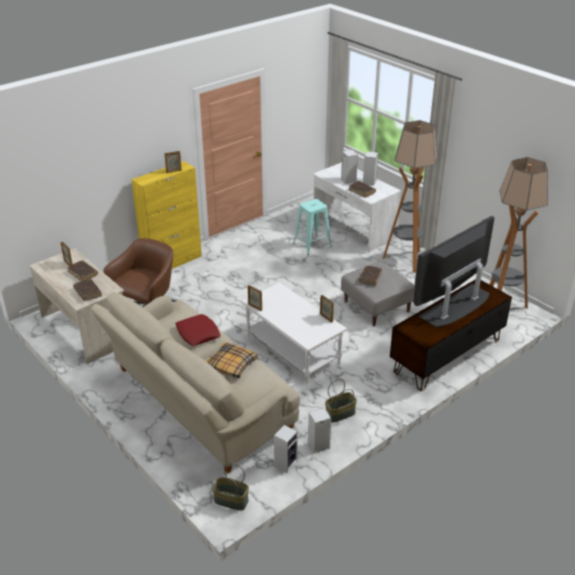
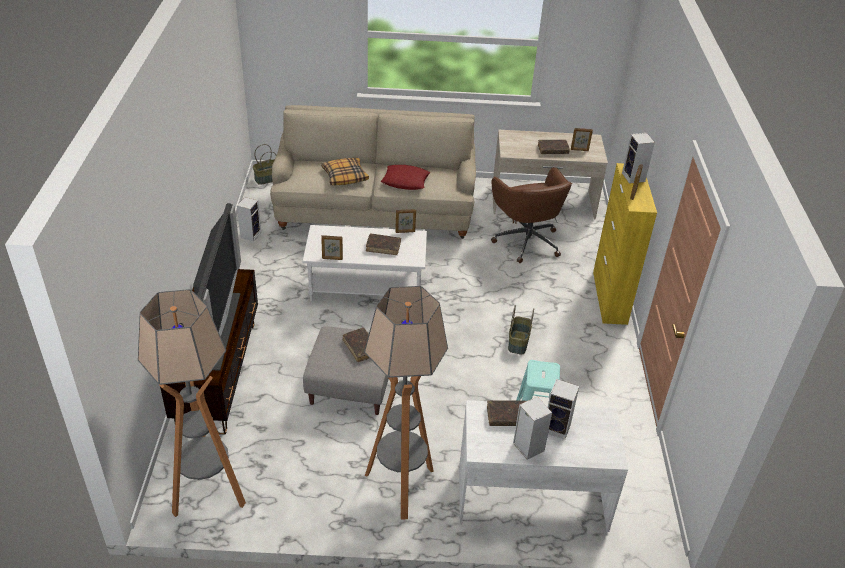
camera: 130 degrees right, 5 degrees up
(88, 292) = (518, 141): brown book -> brown book (383, 247)
(285, 463) = (260, 213): speaker -> speaker (634, 178)
(340, 413) = (261, 263): basket -> basket (519, 343)

